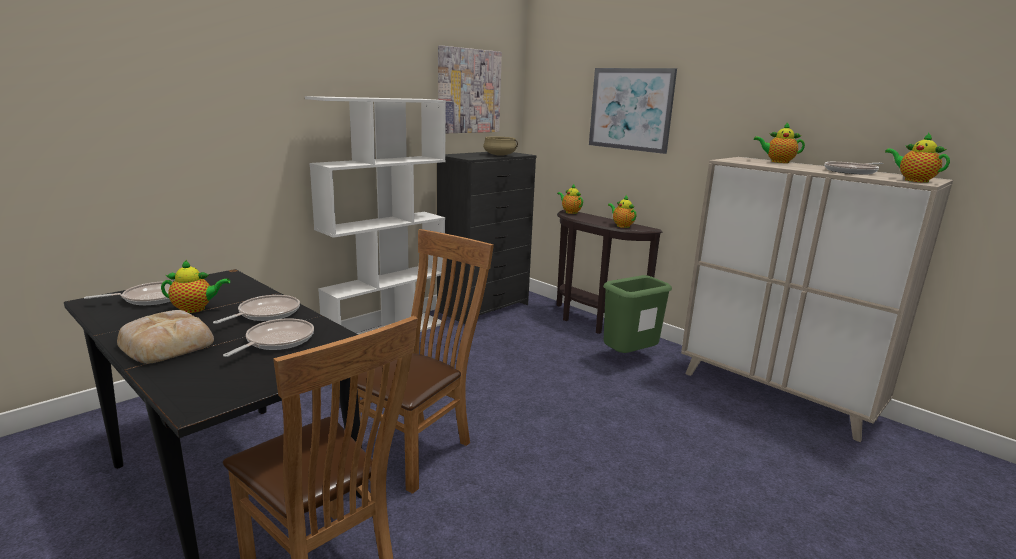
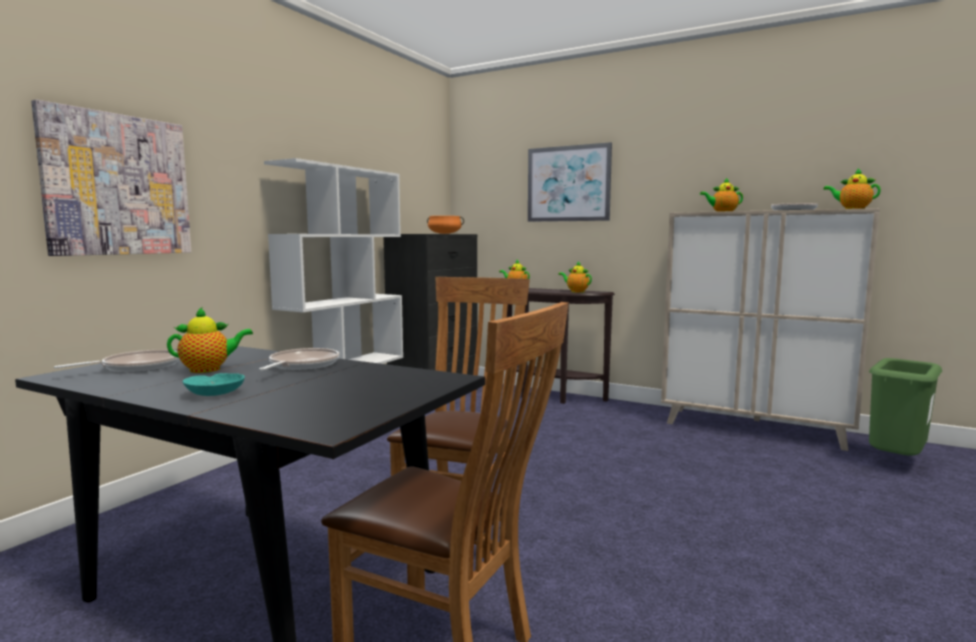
camera: 15 degrees left, 10 degrees down
(167, 343) = (214, 393): bread -> turquoise bowl
(277, 341) = (346, 380): frying pan -> none
(468, 91) = (406, 173): picture -> picture (118, 185)
(500, 155) = (445, 233): beige cooking pot -> orange cooking pot
(629, 358) = (607, 418): green trash can -> green trash can (894, 463)

